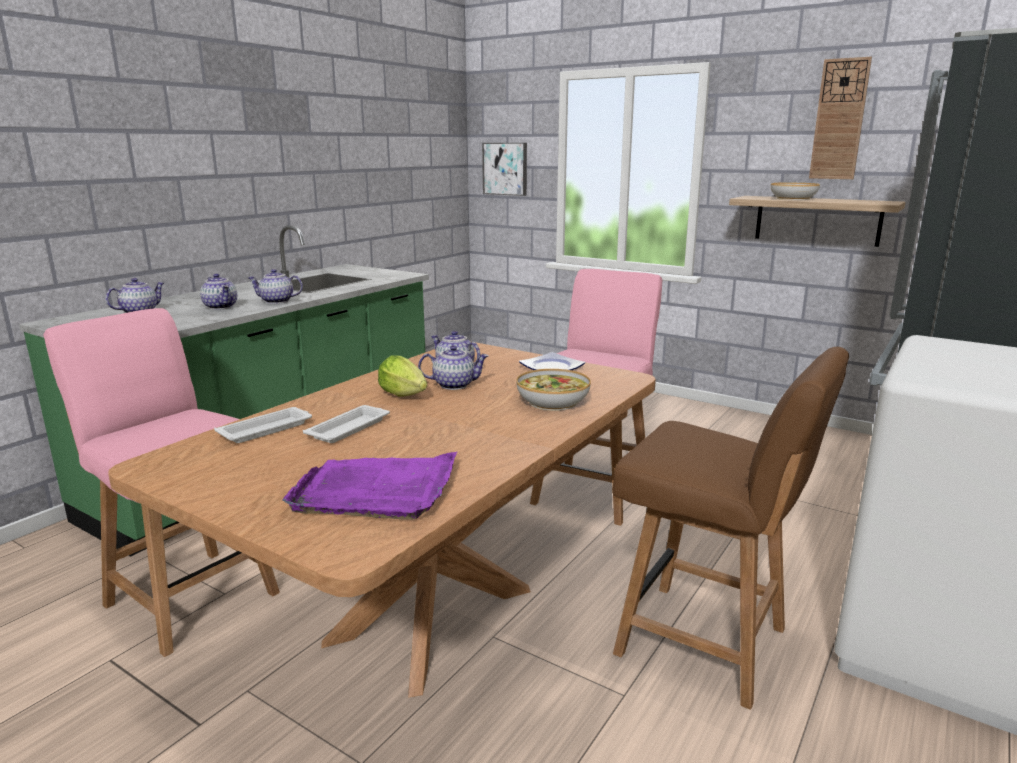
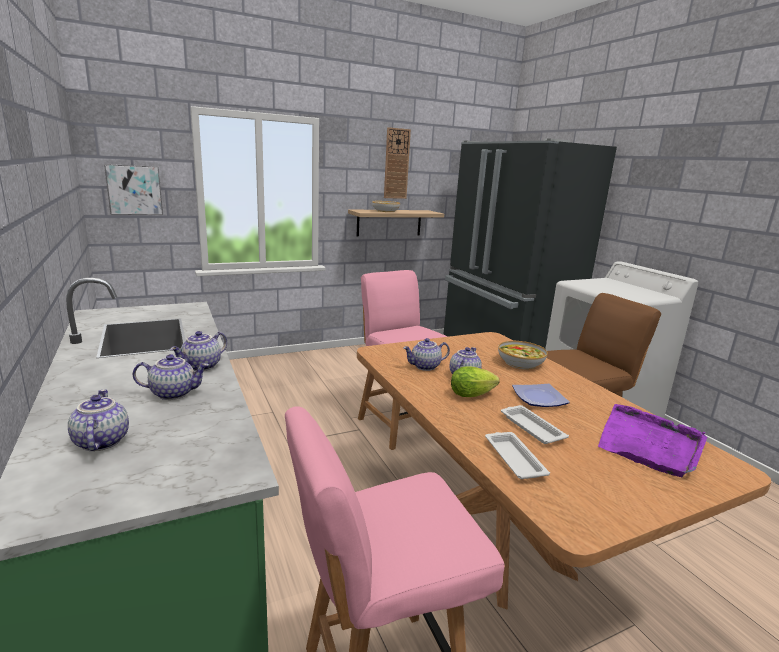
camera: 60 degrees left, 0 degrees up
(552, 367) = (453, 345): plate -> plate (538, 398)

